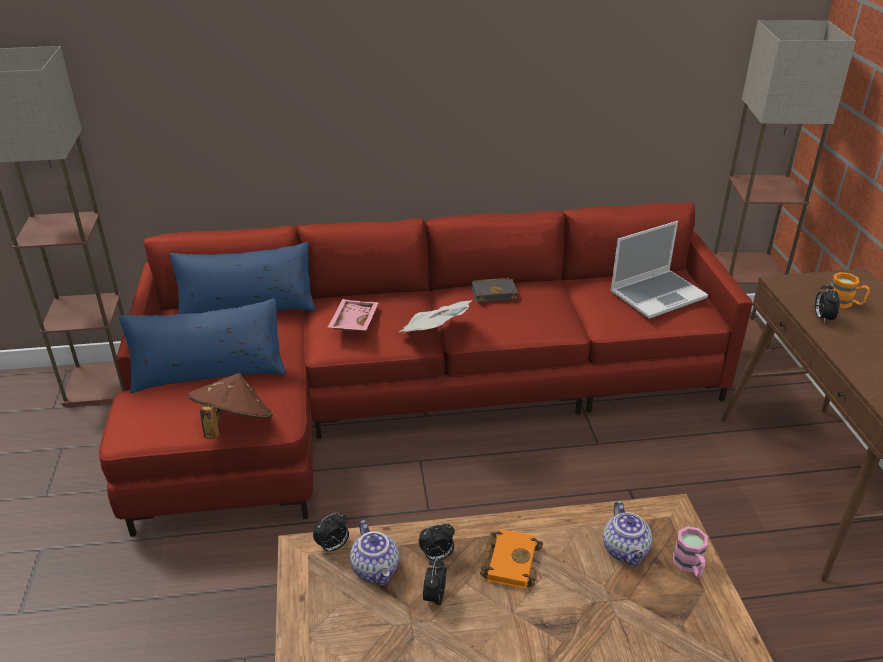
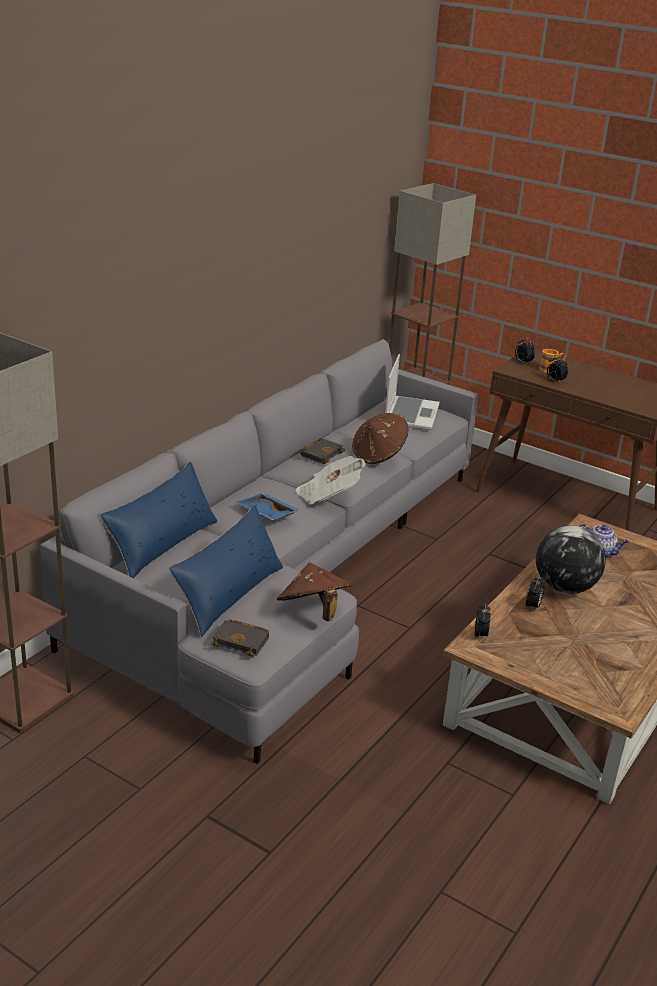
camera: 50 degrees left, 5 degrees down
(145, 415) = (242, 641): none -> black book
(352, 322) = (266, 514): pink tray -> blue tray
(376, 569) = (518, 630): teapot -> none
(409, 397) = (285, 574): red sofa -> grey sofa
(434, 597) = (564, 623): alarm clock -> alarm clock (522, 362)
(509, 560) = (564, 587): orange book -> globe
(546, 318) = (379, 455): none -> brown hat
(690, 566) = (631, 543): pink mug -> none

